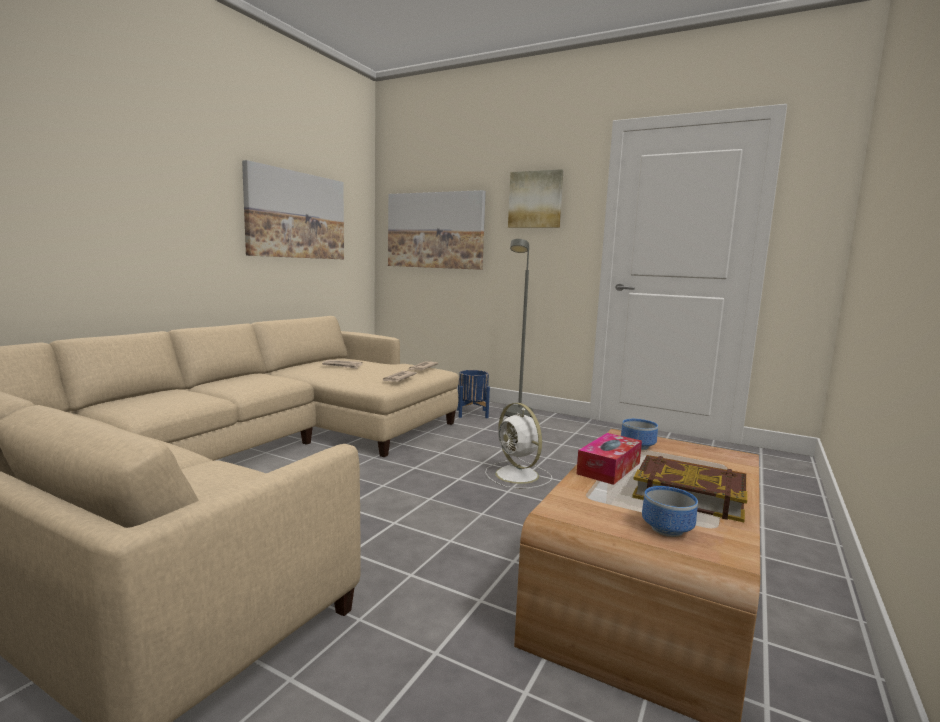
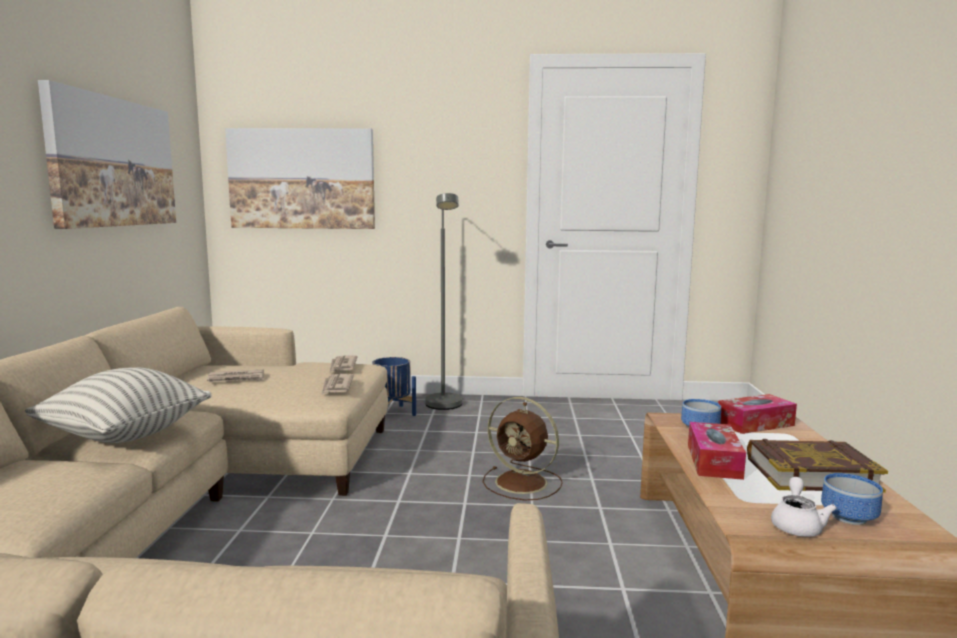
camera: 25 degrees left, 0 degrees up
(240, 385) = (125, 435): none -> pillow
(518, 475) = (523, 483): white fan -> brown fan
(535, 199) = (441, 142): picture -> none
(605, 522) = (797, 525): none -> white teapot
(701, 452) = (755, 424): none -> tissue box

